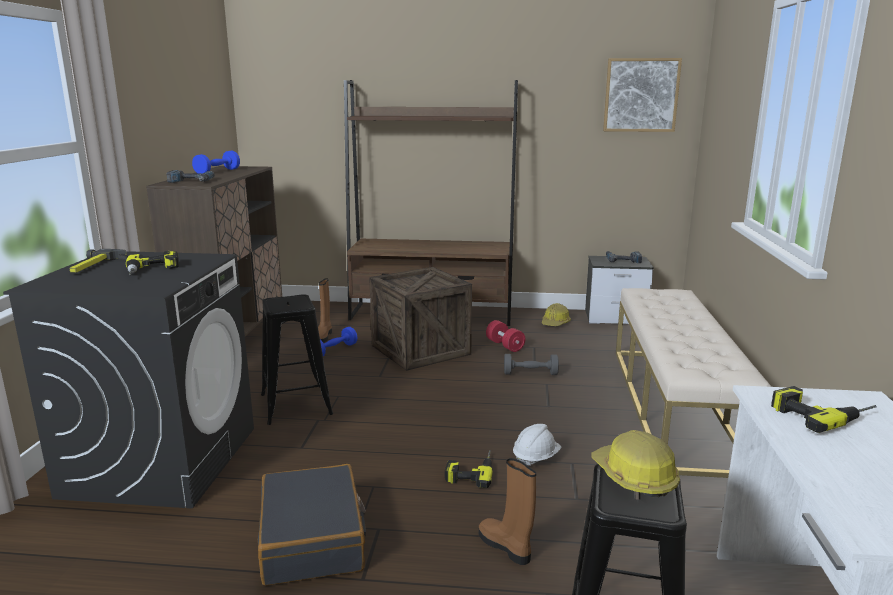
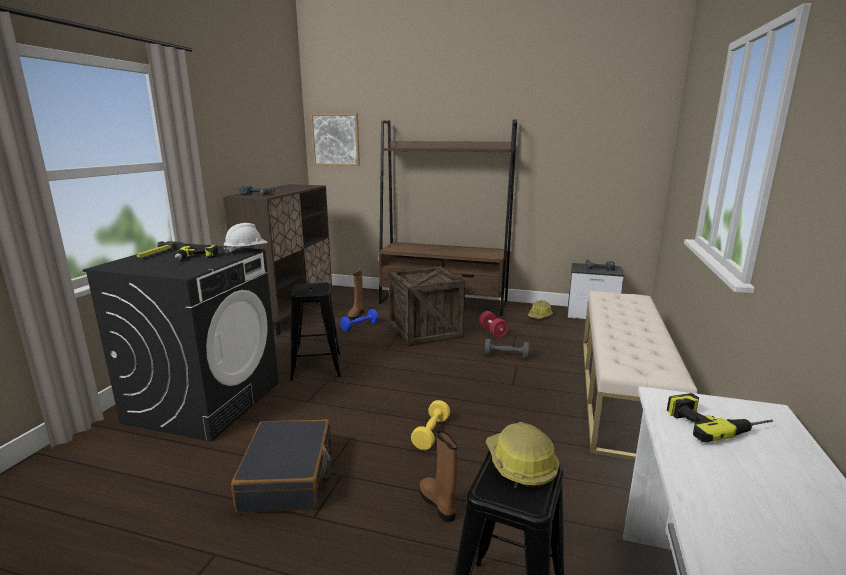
camera: 10 degrees right, 0 degrees up
(217, 171) = (283, 188): blue dumbbell -> none
(470, 470) = (431, 433): power drill -> yellow dumbbell
(536, 458) = (488, 428): white hard hat -> white hard hat (246, 251)
(641, 95) = (620, 131): picture -> picture (336, 140)

